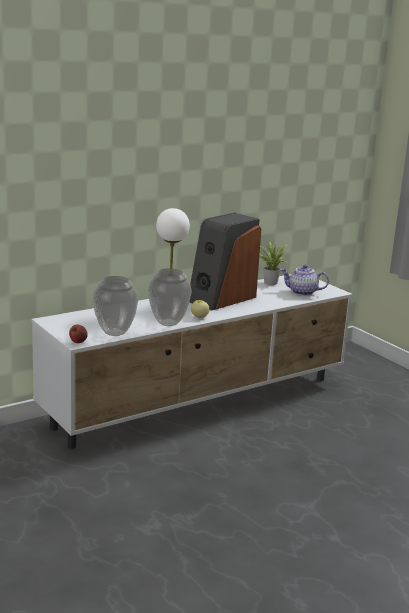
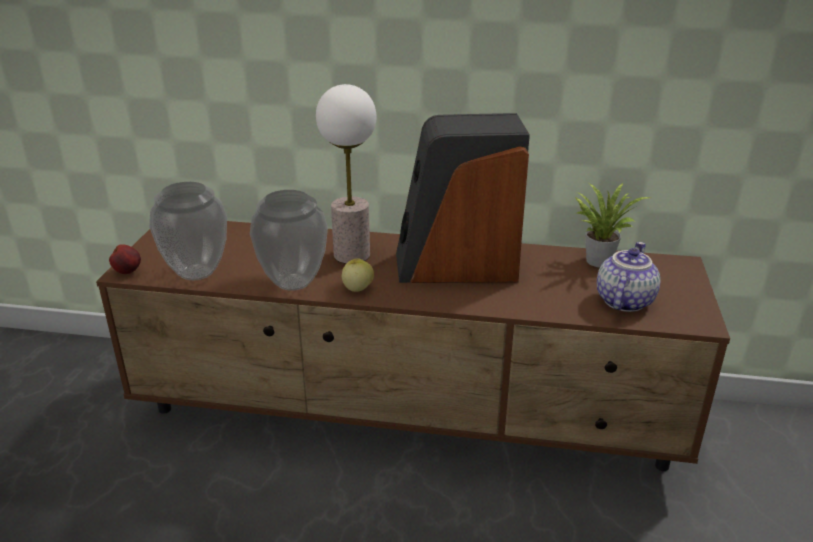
camera: 45 degrees right, 10 degrees up
(200, 402) = (409, 417): white tv stand -> brown tv stand
(302, 292) = (623, 300): teapot -> teapot turned 60 degrees clockwise

